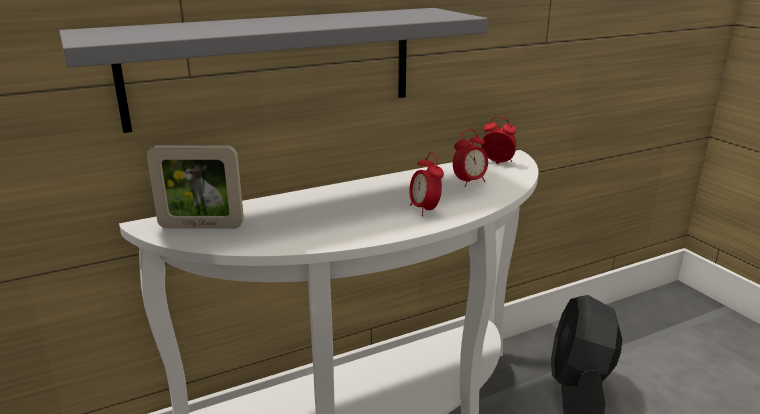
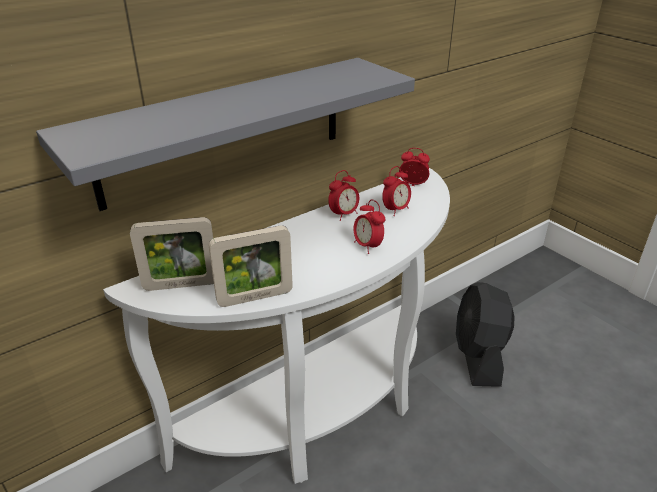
camera: 10 degrees left, 10 degrees up
(276, 243) = (255, 297): none -> picture frame
(408, 182) = (344, 214): none -> alarm clock

